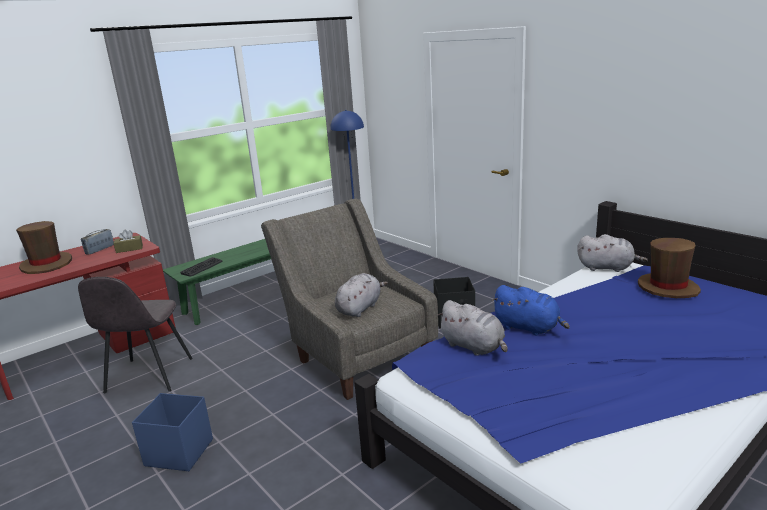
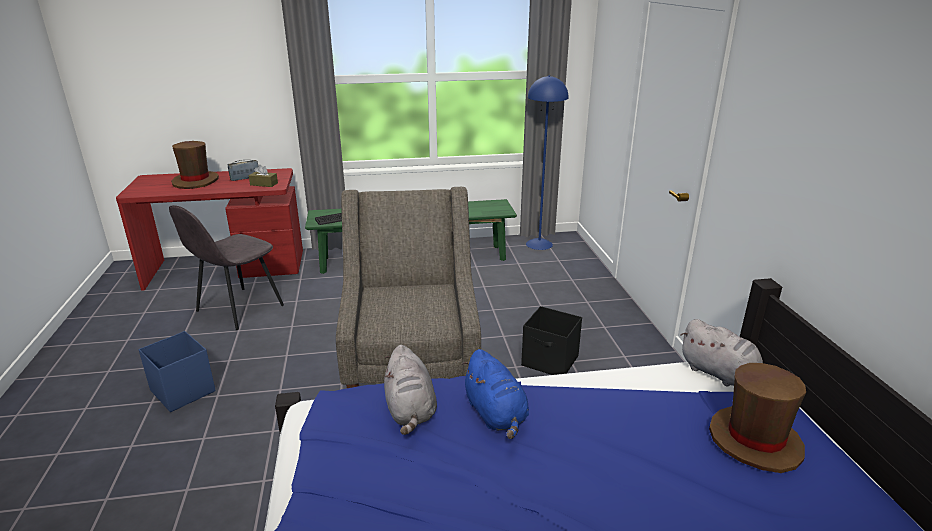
camera: 30 degrees right, 5 degrees up
(360, 308) = (394, 314): grey plush toy -> none

